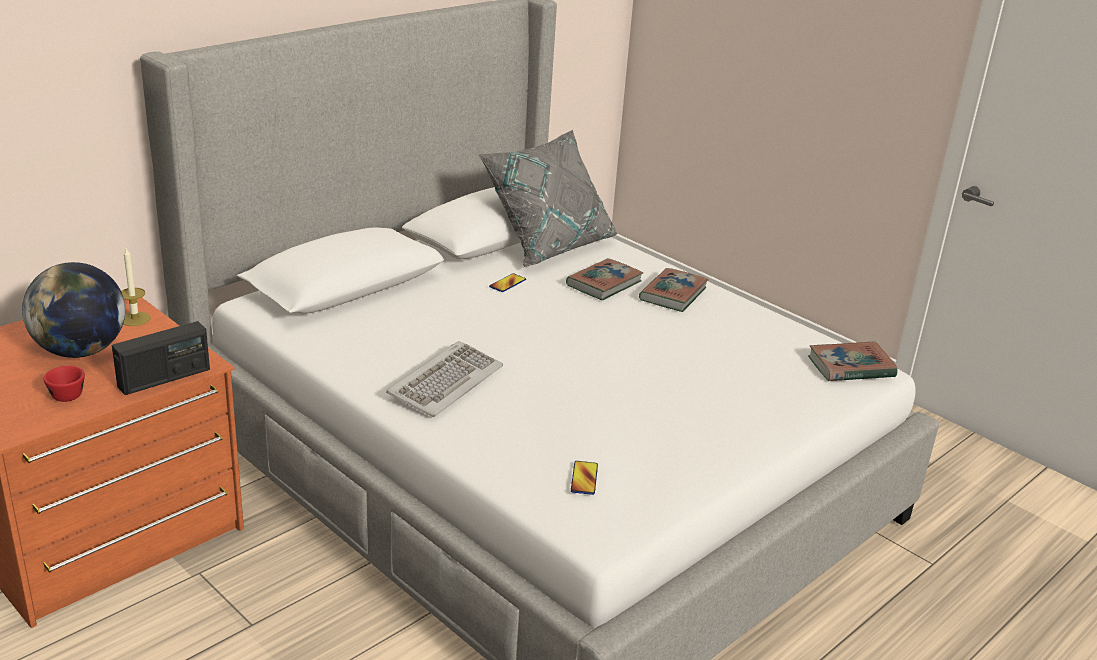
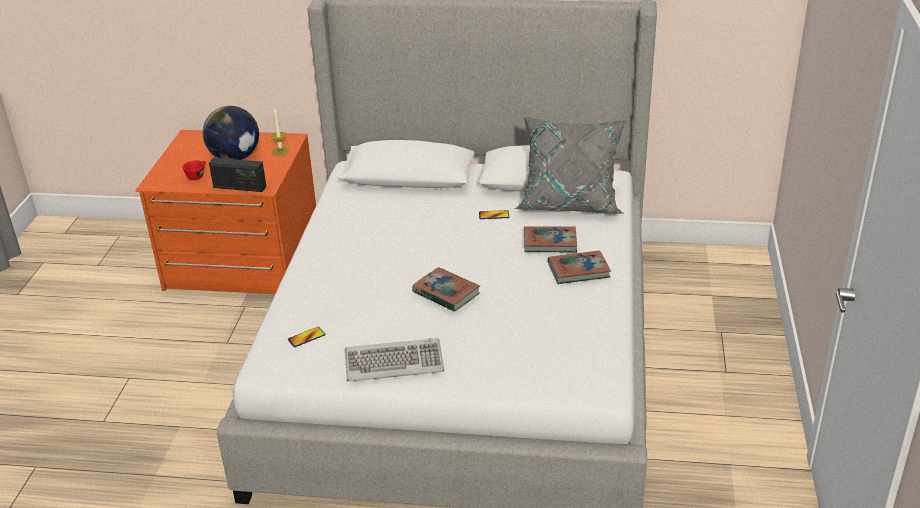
camera: 55 degrees right, 5 degrees up
(445, 382) = (349, 254): keyboard -> keyboard (394, 362)
(850, 367) = (589, 377): book -> book (446, 293)

